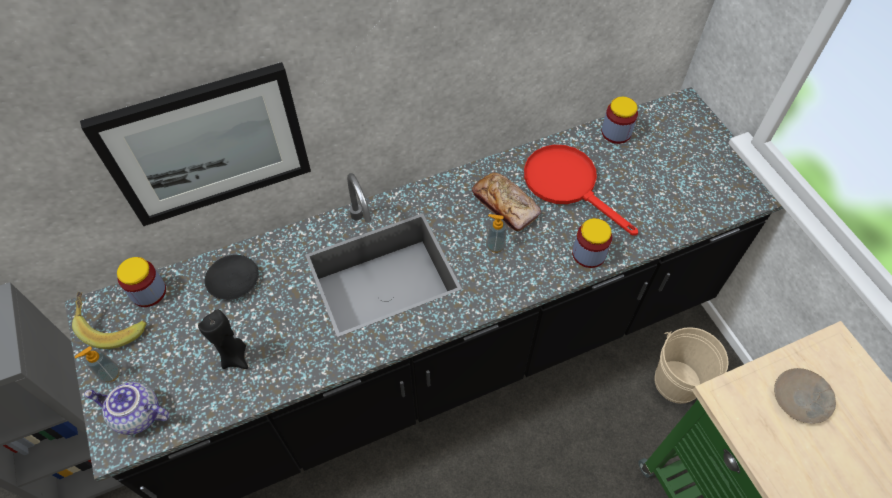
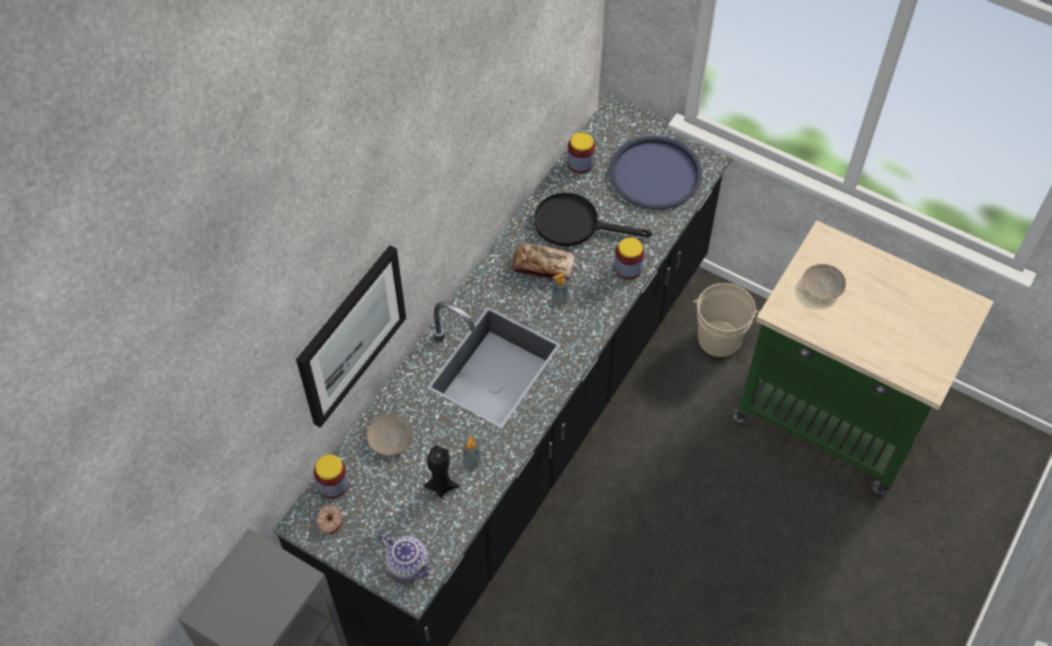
camera: 35 degrees left, 0 degrees up
(110, 374) = (362, 552): soap dispenser -> soap dispenser (472, 461)
(113, 325) = (329, 521): banana -> donut
(137, 416) = (409, 563): teapot -> teapot turned 120 degrees counterclockwise
(234, 281) = (391, 437): black plate -> beige plate
(568, 184) = (576, 224): red frying pan -> black frying pan
(685, 179) = (655, 174): none -> blue tray

